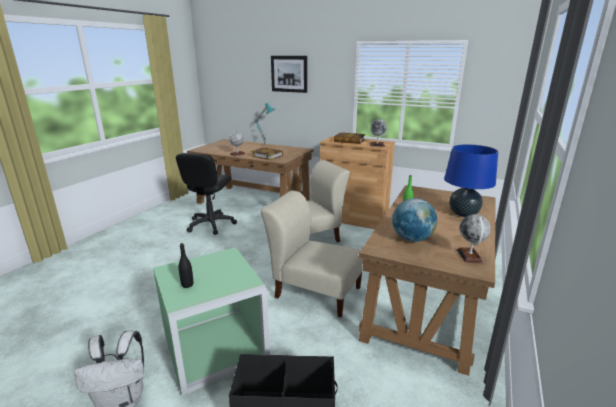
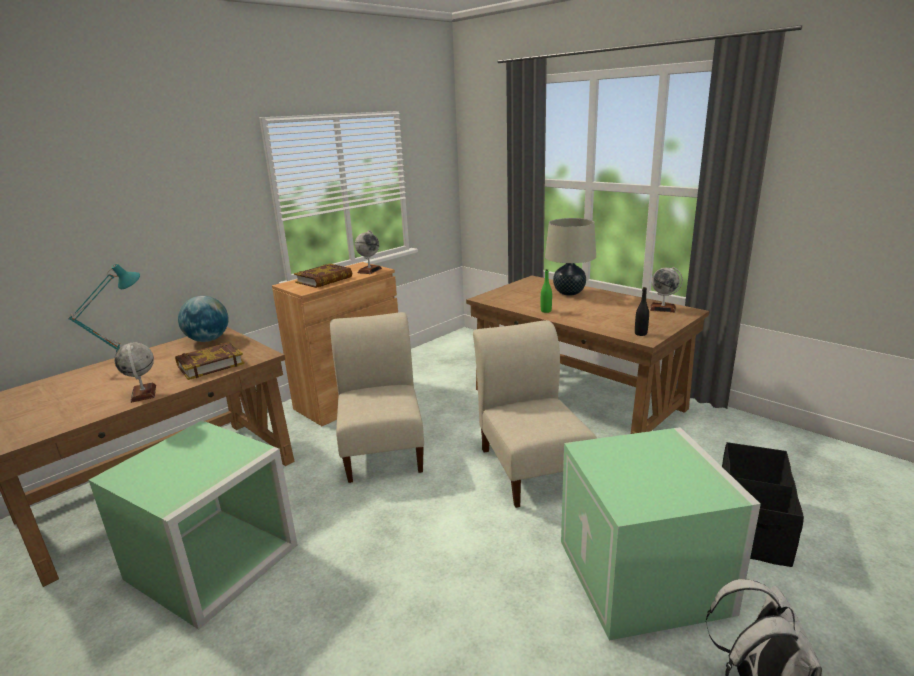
camera: 70 degrees left, 0 degrees up
(187, 285) = (676, 487): black bottle -> black bottle (640, 334)
(211, 224) = (212, 564): black office chair -> green storage box
(289, 74) = (132, 192): picture -> none
(314, 291) = (532, 466): beige chair -> beige chair turned 120 degrees clockwise
(412, 239) = (624, 321): globe -> globe (208, 340)
(463, 214) = (569, 293): blue table lamp -> beige table lamp

